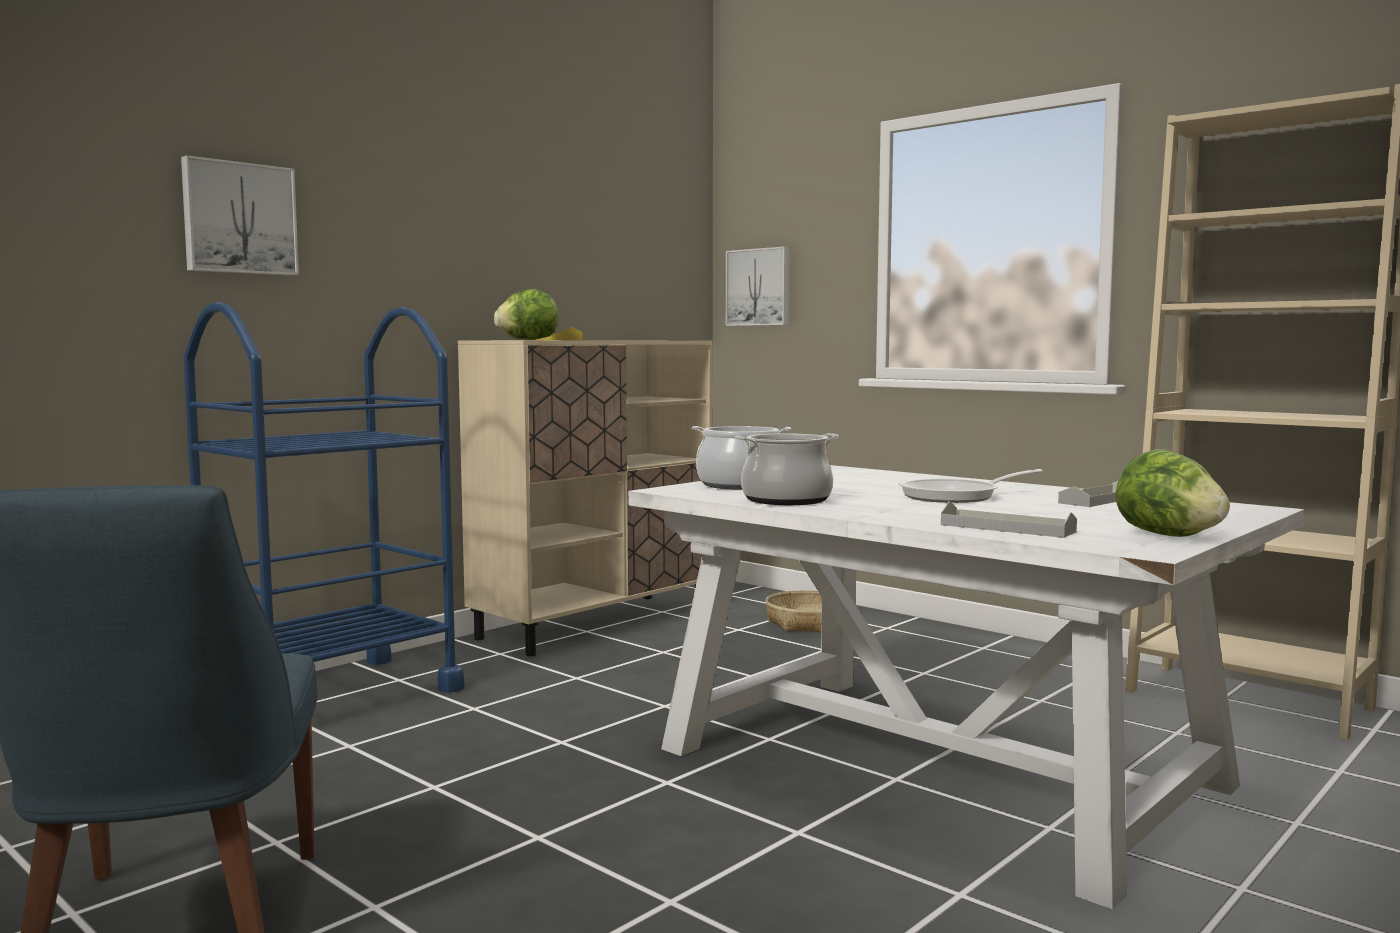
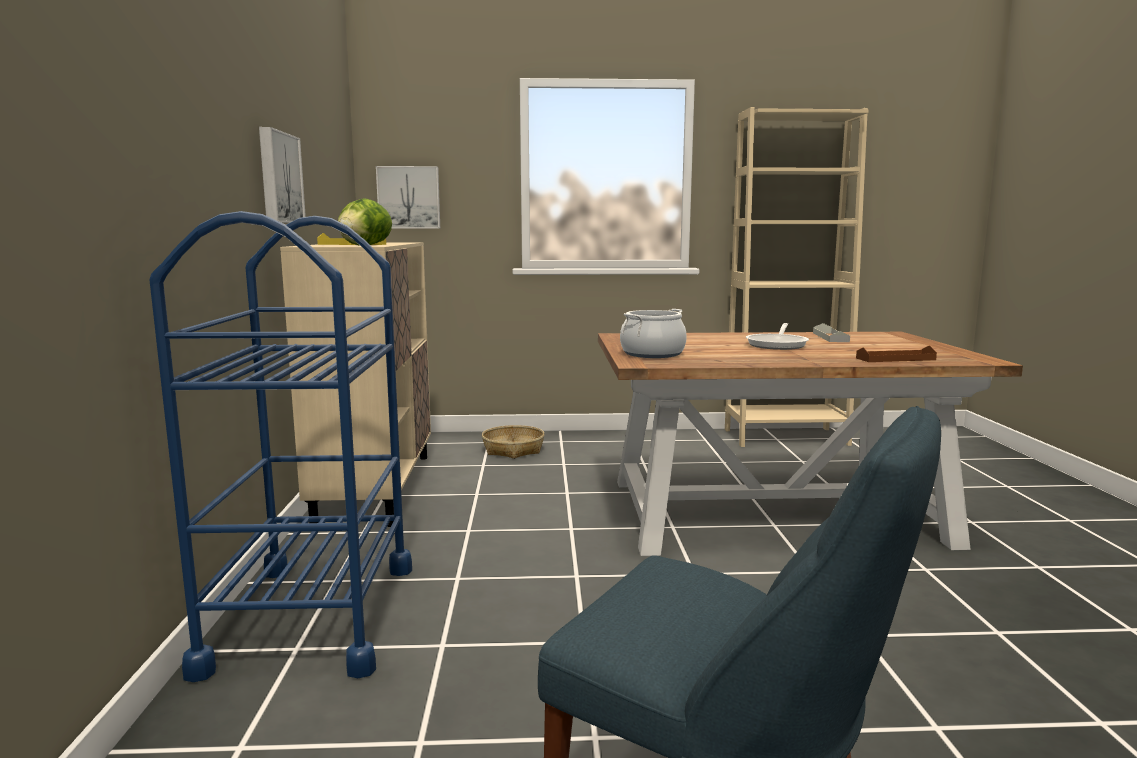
camera: 45 degrees left, 5 degrees up
(239, 218) = (149, 105): picture -> picture (278, 178)
(786, 500) = (731, 359): cooking pot -> none
(935, 766) = (771, 512): white dining table -> brown dining table
(1007, 528) = (895, 359): grey tray -> brown tray
(1167, 535) = (950, 352): lettuce -> none

